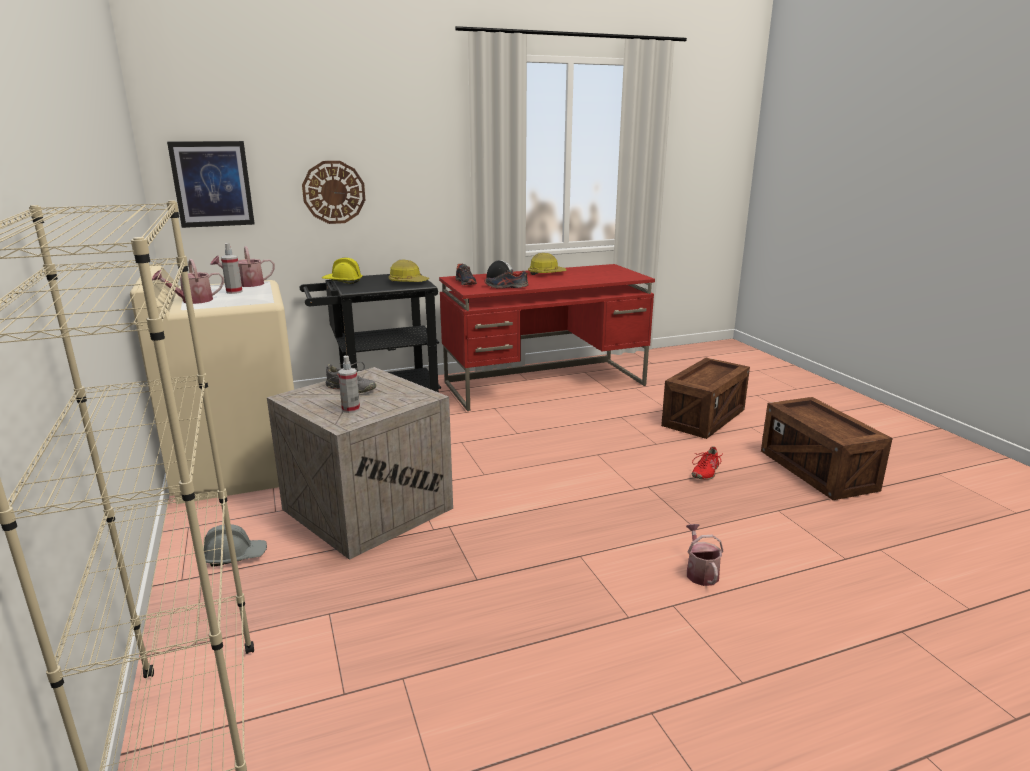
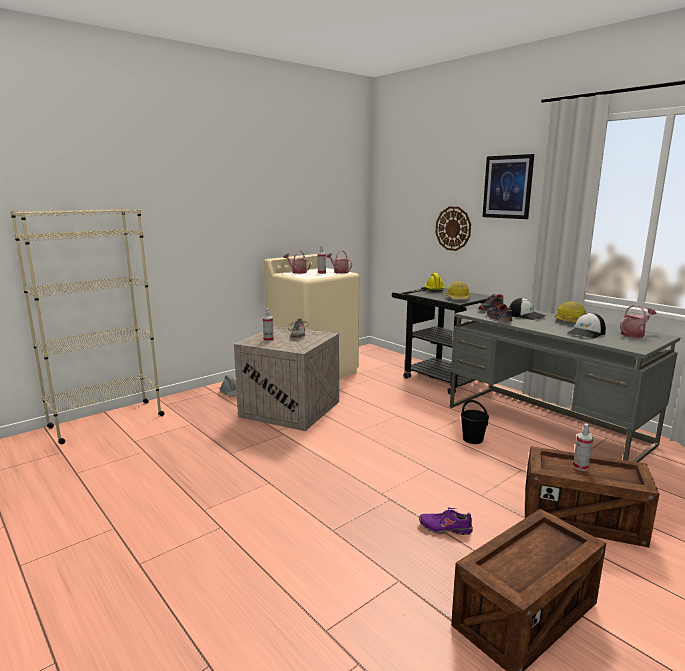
camera: 70 degrees right, 5 degrees down
(212, 184) = (396, 217): picture -> picture (507, 187)
(545, 384) = (546, 425): red desk -> grey desk
(551, 420) = (473, 439): none -> black bucket
(585, 277) = (586, 333): none -> cap
(700, 572) = (267, 537): watering can -> watering can (634, 334)
(703, 376) = (580, 467): none -> spray bottle
(705, 472) = (445, 528): red shoe -> purple shoe

